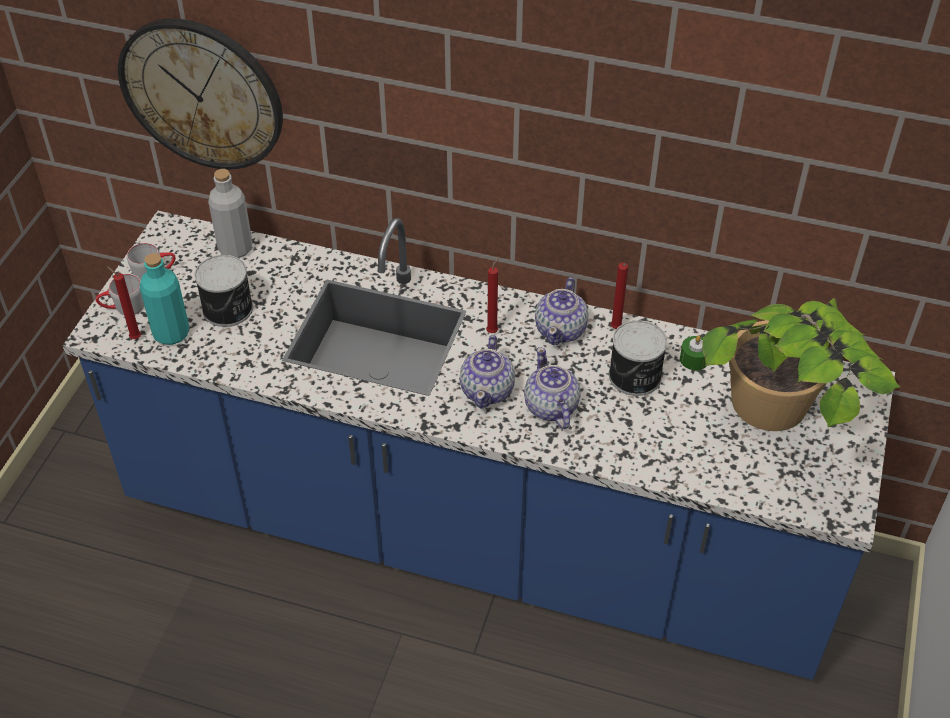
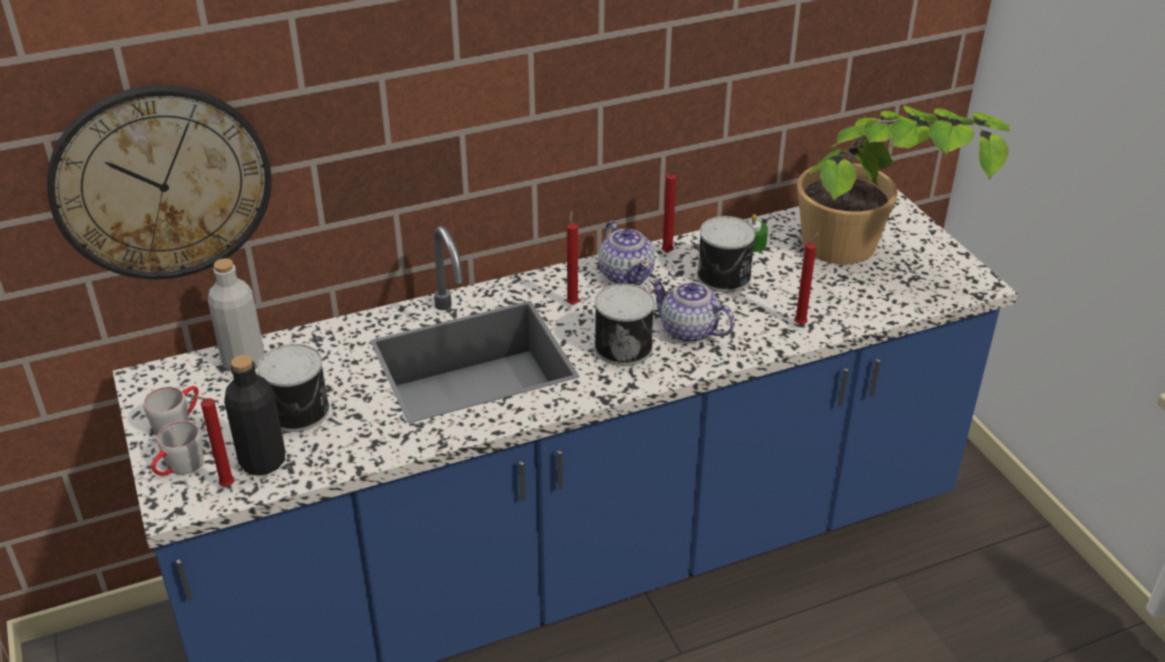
camera: 40 degrees left, 10 degrees down
(171, 333) = (263, 461): turquoise bottle -> black bottle
(488, 390) = (623, 346): teapot -> can
(645, 455) = (801, 323): none -> red candle

